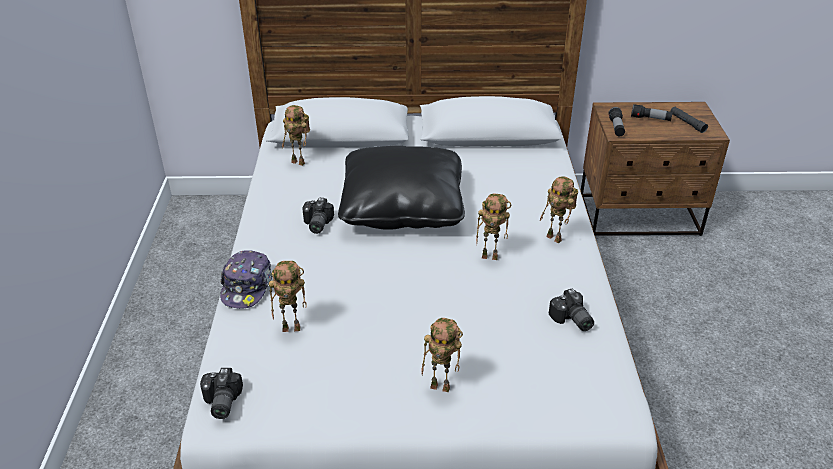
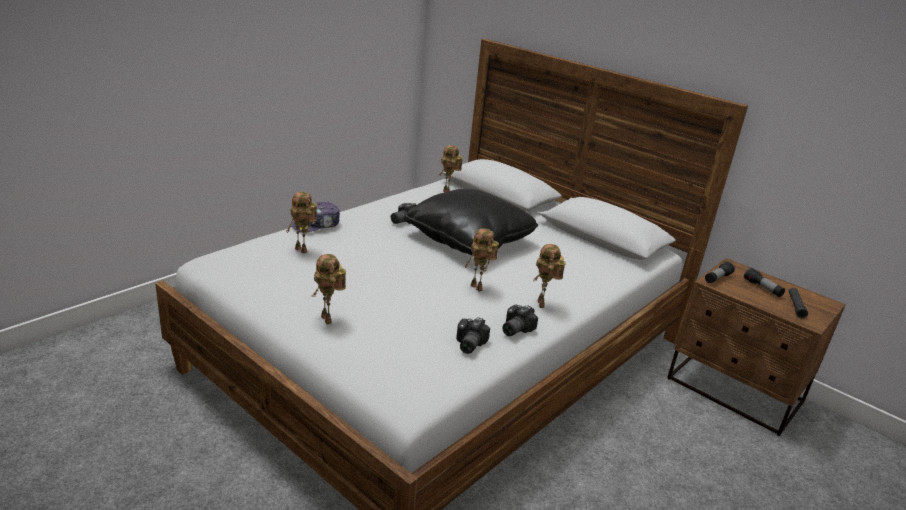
camera: 40 degrees right, 10 degrees down
(220, 402) = (216, 257): camera -> camera (514, 329)

